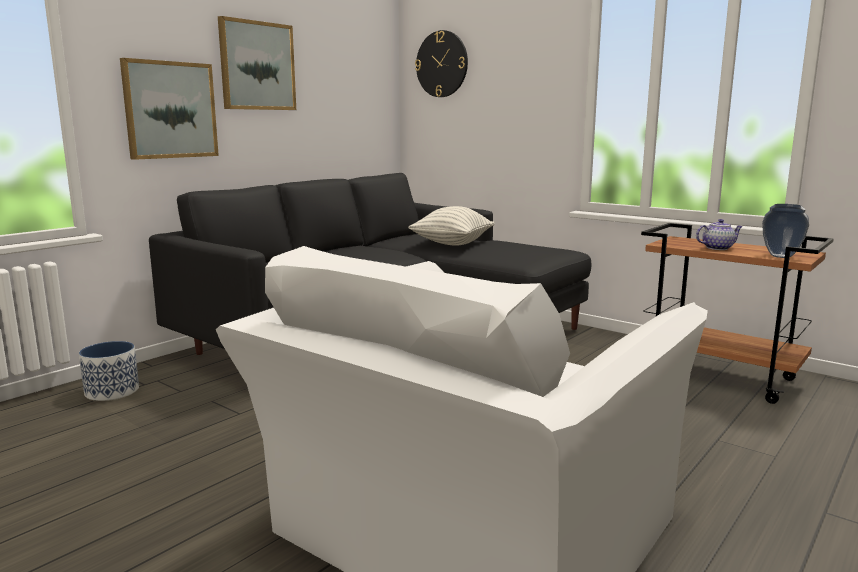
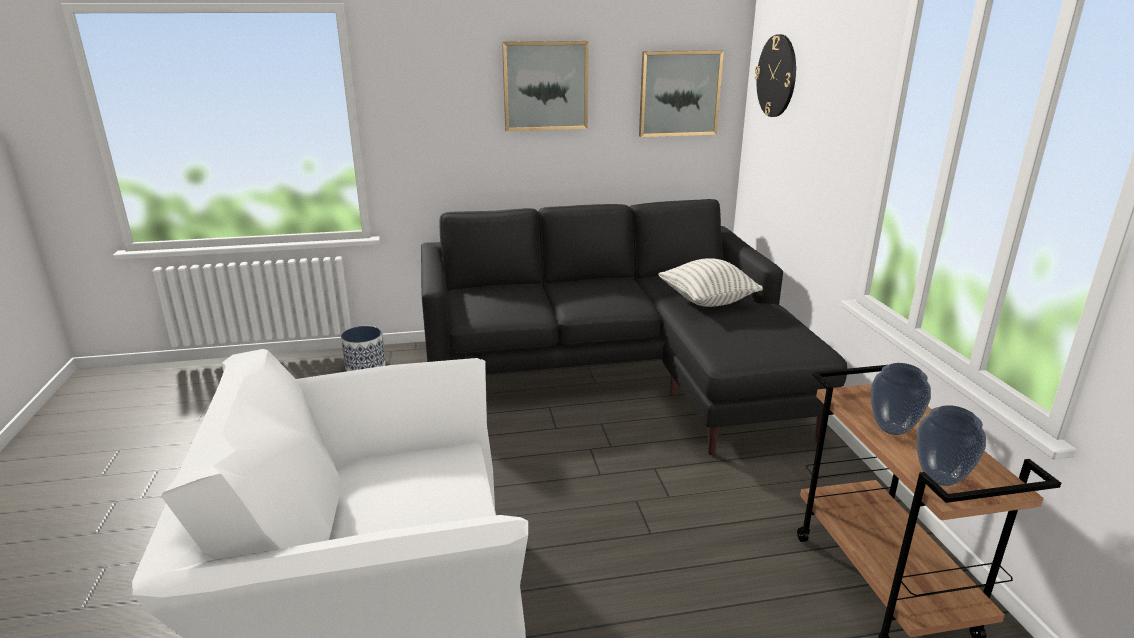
camera: 40 degrees right, 10 degrees up
(170, 110) = (449, 134): picture -> picture (679, 93)
(718, 248) = (893, 429): teapot -> vase

